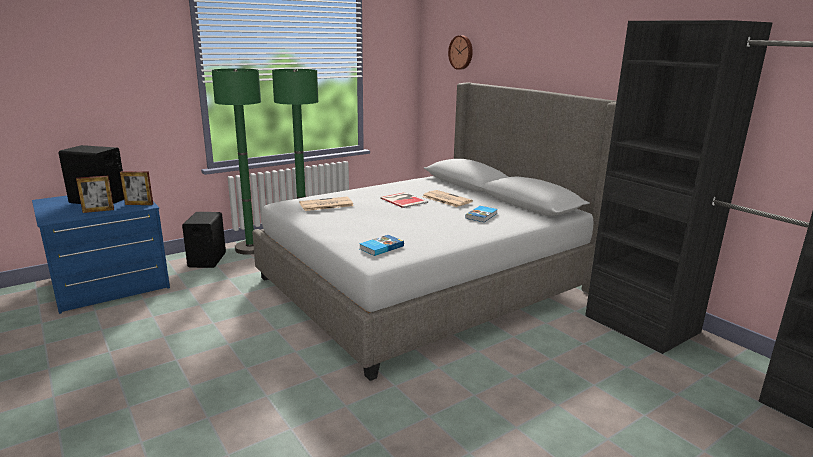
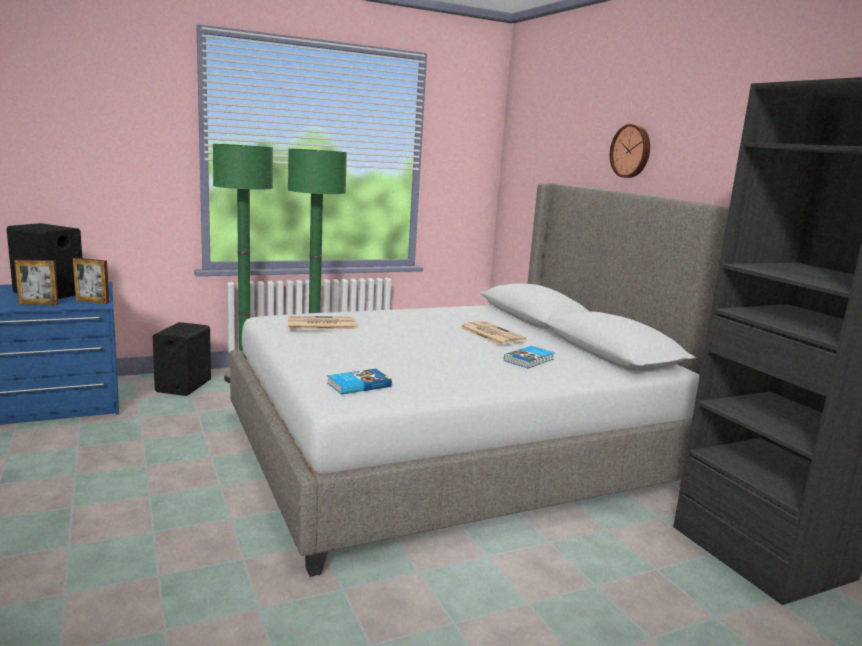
camera: 10 degrees right, 5 degrees down
(404, 200) = (431, 329): book -> none
(461, 52) = (551, 144): wall clock -> wall clock (631, 151)

